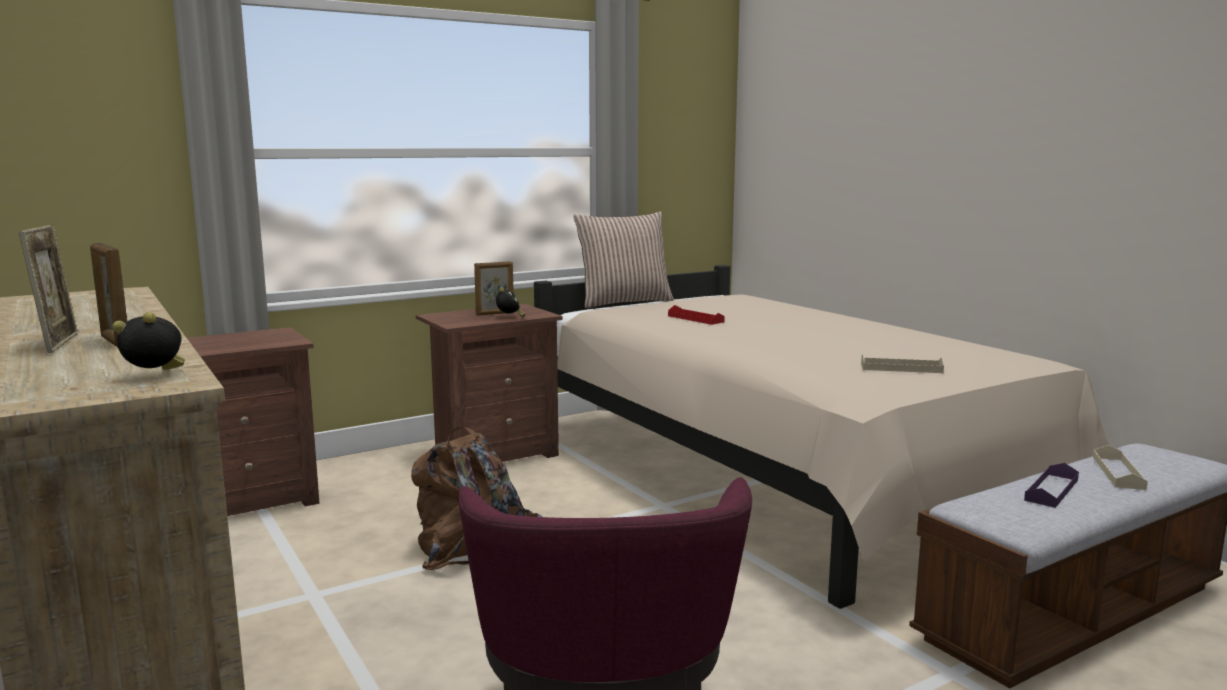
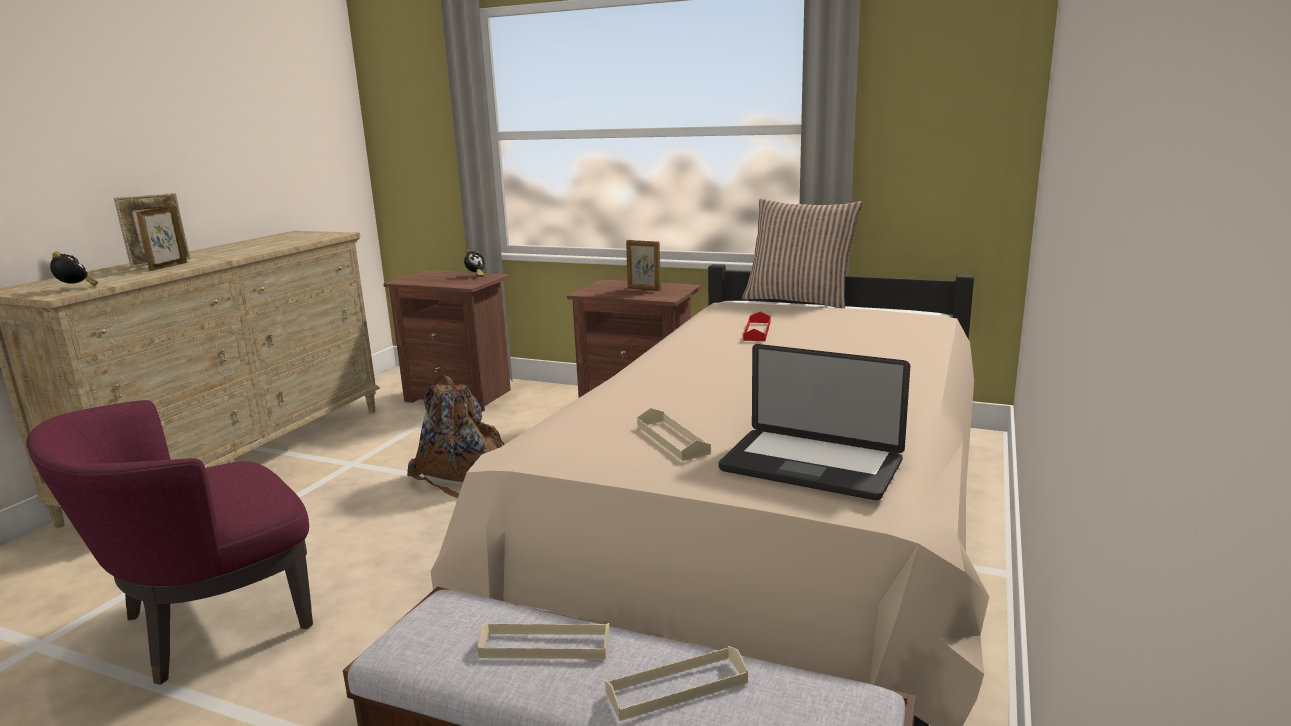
camera: 55 degrees right, 5 degrees up
(509, 317) = (636, 295): alarm clock -> alarm clock (475, 275)
(983, 358) = (810, 466): none -> laptop
(1051, 490) = (545, 645): purple tray -> beige tray

